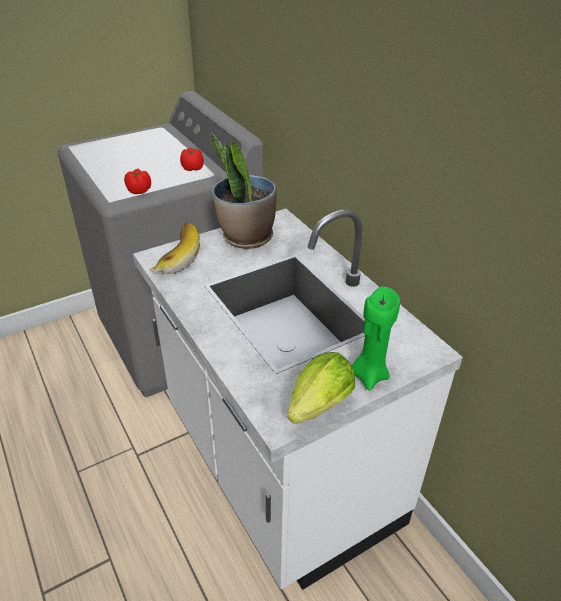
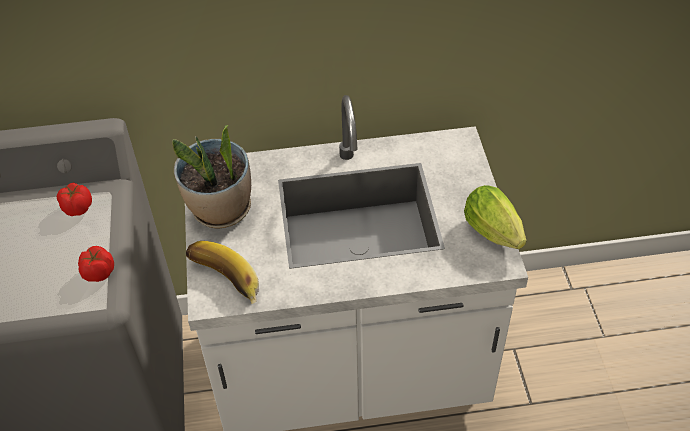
camera: 65 degrees left, 10 degrees up
(369, 375) = (472, 189): green candle -> none

